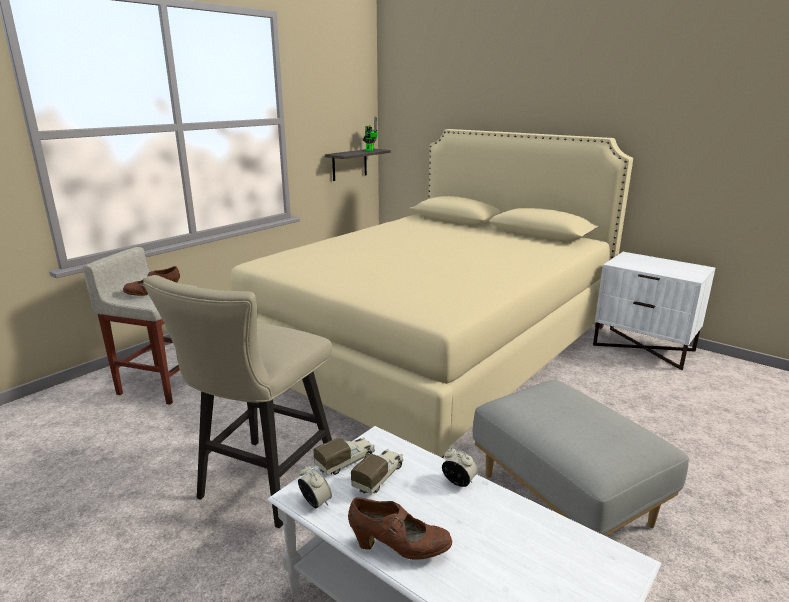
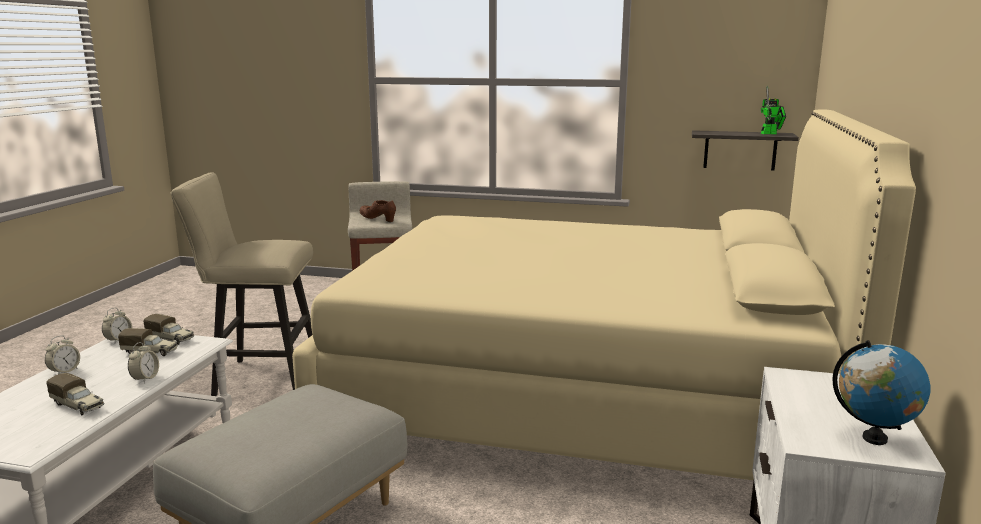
camera: 65 degrees right, 5 degrees down
(399, 548) = (64, 371): brown shoe -> alarm clock
(515, 530) = (78, 406): none -> toy truck
(686, 268) = (874, 438): none -> globe

